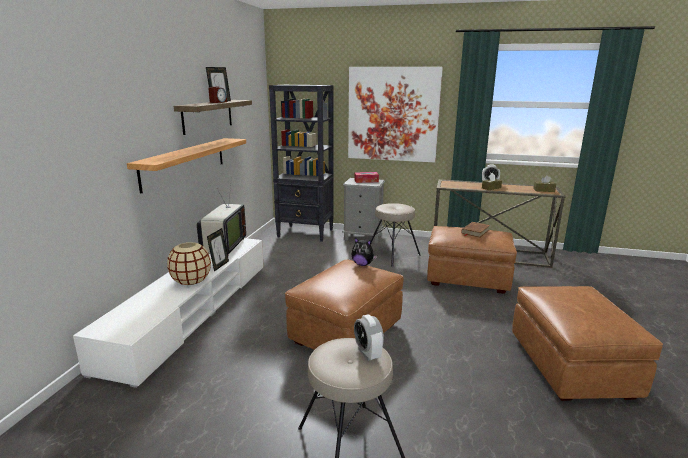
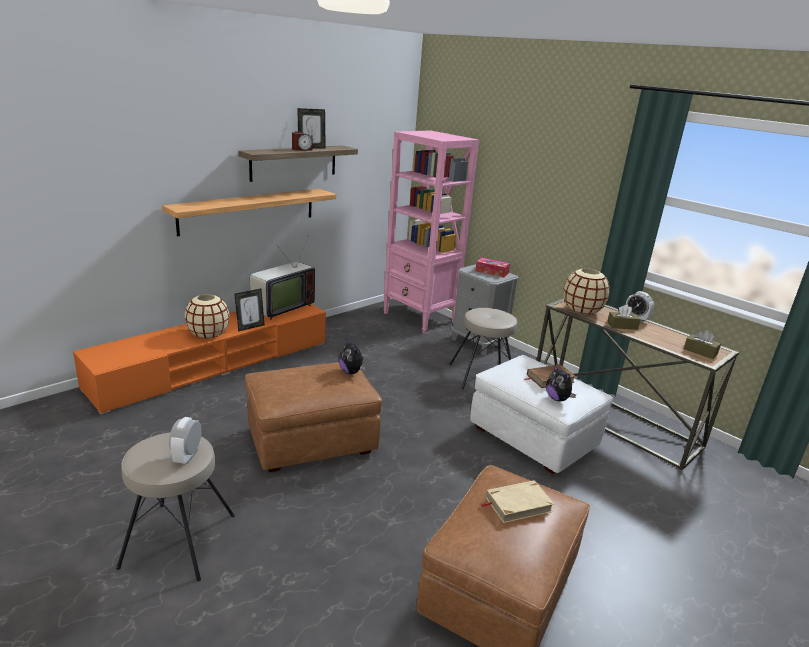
camera: 30 degrees right, 5 degrees up
(193, 311) = (215, 364): white tv stand -> orange tv stand
(306, 233) = (420, 318): black bookcase -> pink bookcase
(393, 114) = (542, 191): picture -> none
(459, 186) = (582, 310): none -> beige vase
(467, 278) = (533, 437): brown ottoman -> white ottoman
(495, 240) = (557, 399): none -> plush toy
(574, 297) = (517, 504): none -> beige book

